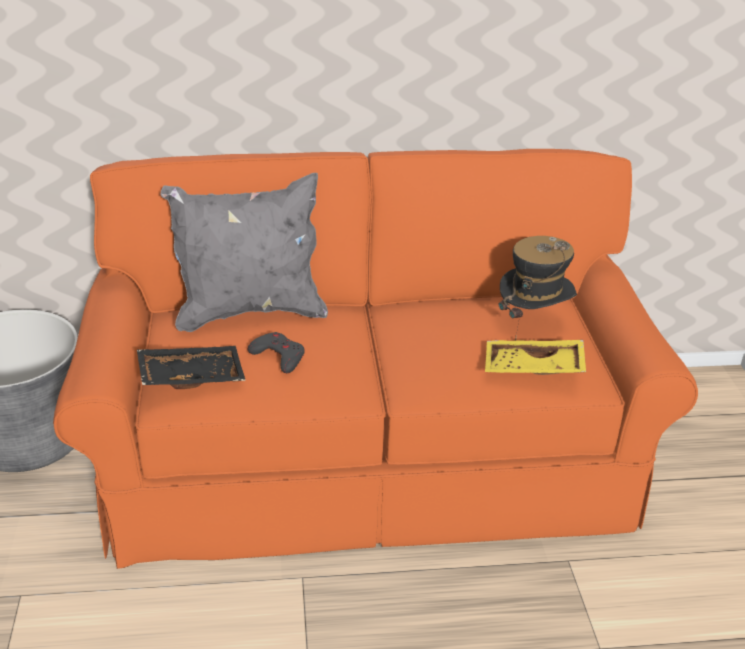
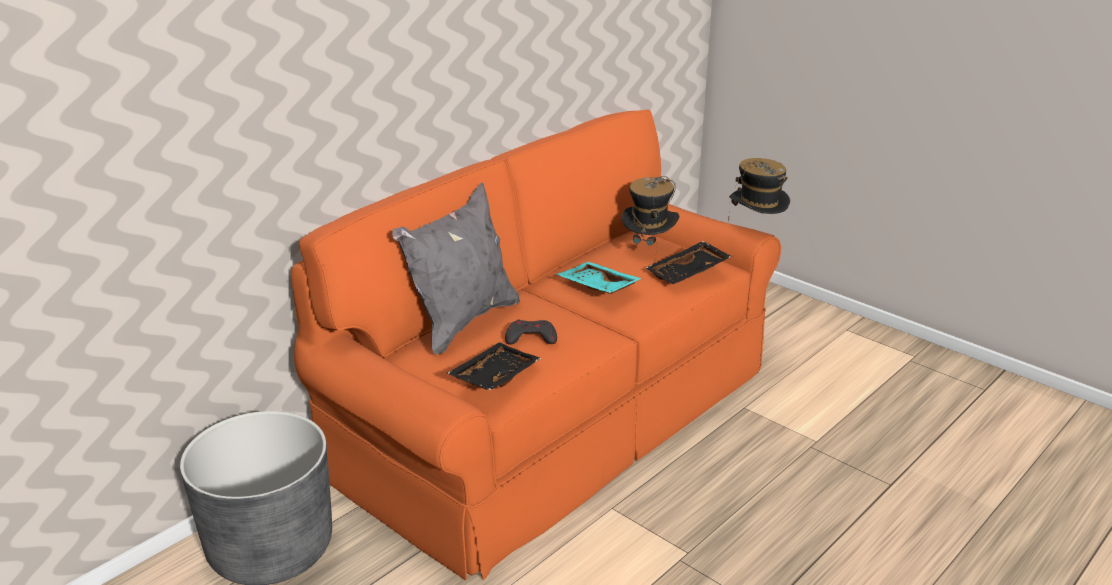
camera: 40 degrees left, 5 degrees down
(416, 338) = (597, 287): none -> turquoise tray
(533, 369) = (688, 273): yellow tray -> black tray
(671, 355) = (756, 229): none -> hat

